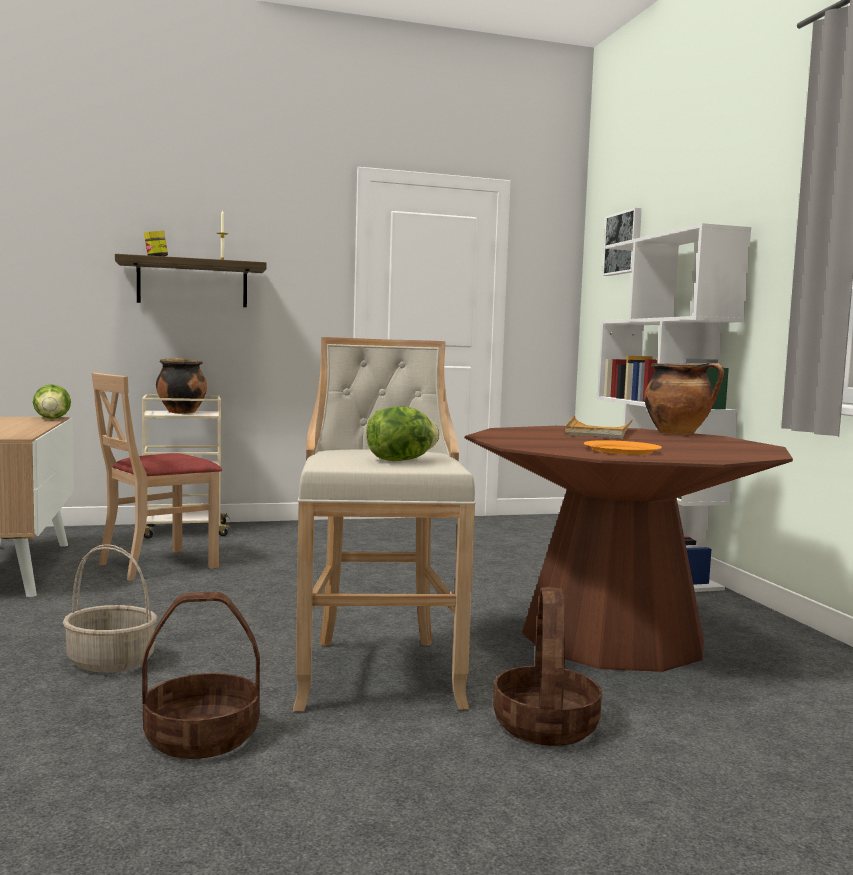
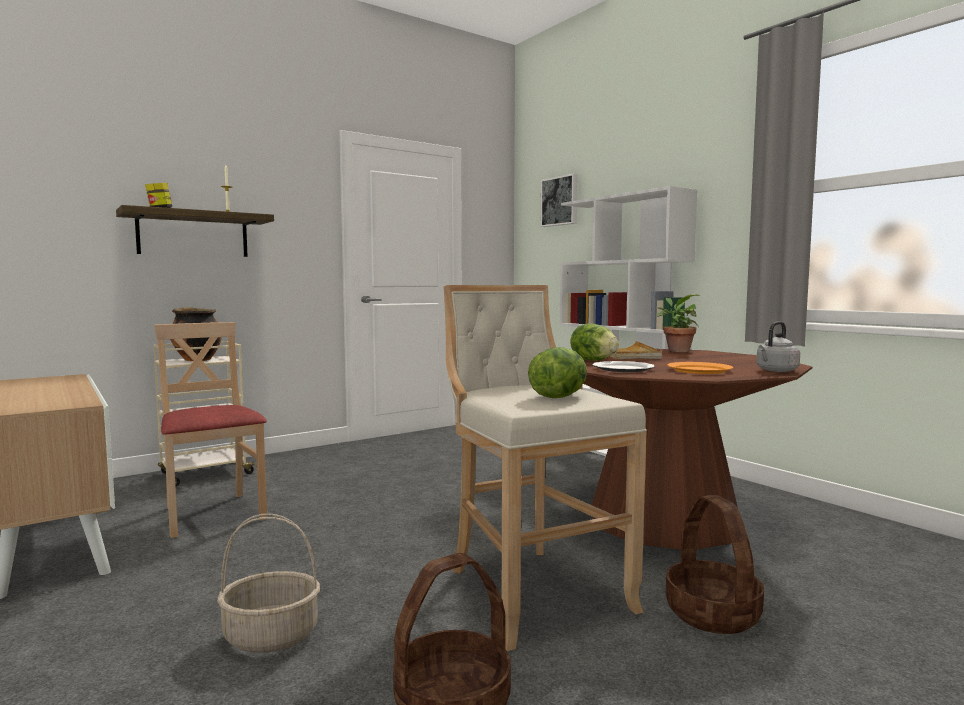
camera: 20 degrees left, 0 degrees up
(52, 419) = (72, 378): lettuce -> lettuce (593, 361)
(157, 564) = (213, 513): beige chair -> beige chair turned 120 degrees clockwise
(534, 443) = (622, 369): none -> plate
(678, 433) = (676, 350): cooking pot -> potted plant
(718, 458) = (775, 370): none -> grey kettle

